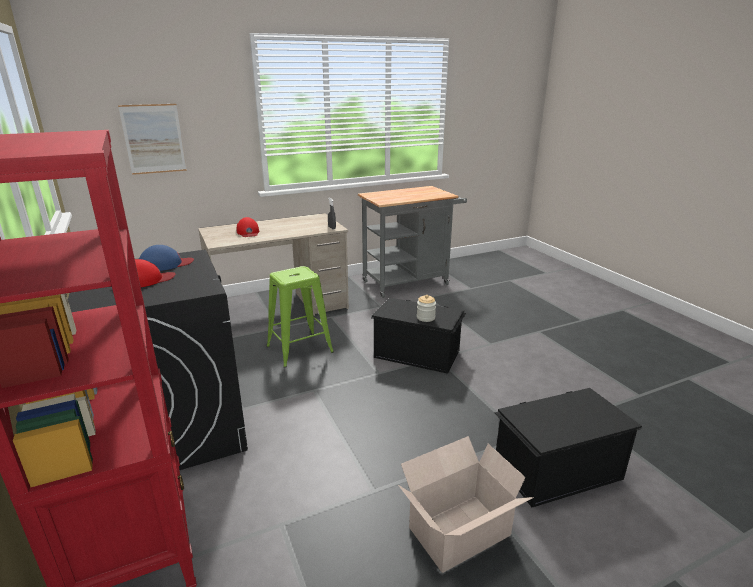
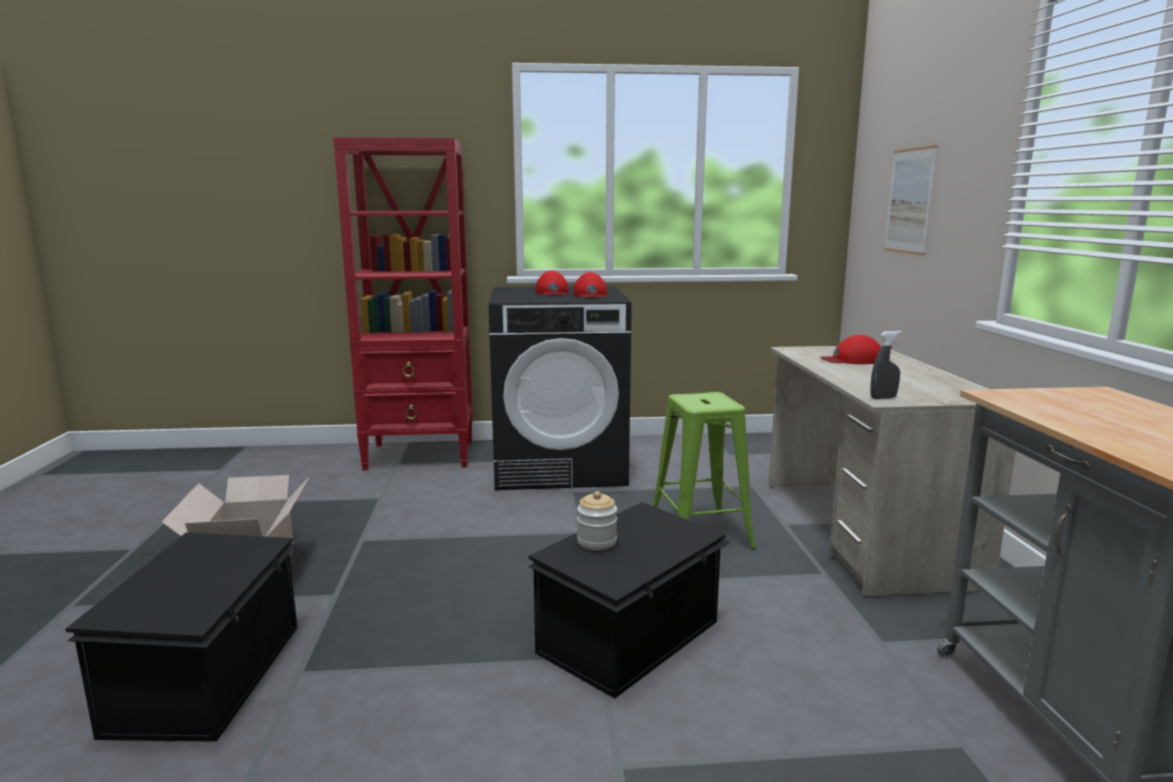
camera: 110 degrees right, 10 degrees down
(165, 264) = (590, 295): blue cap -> red cap

